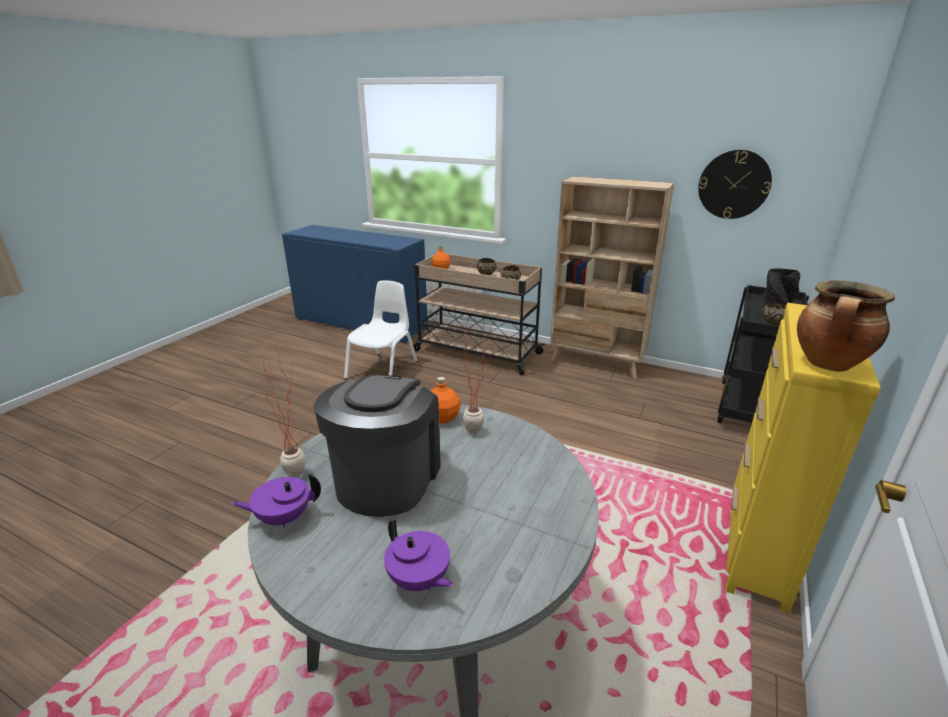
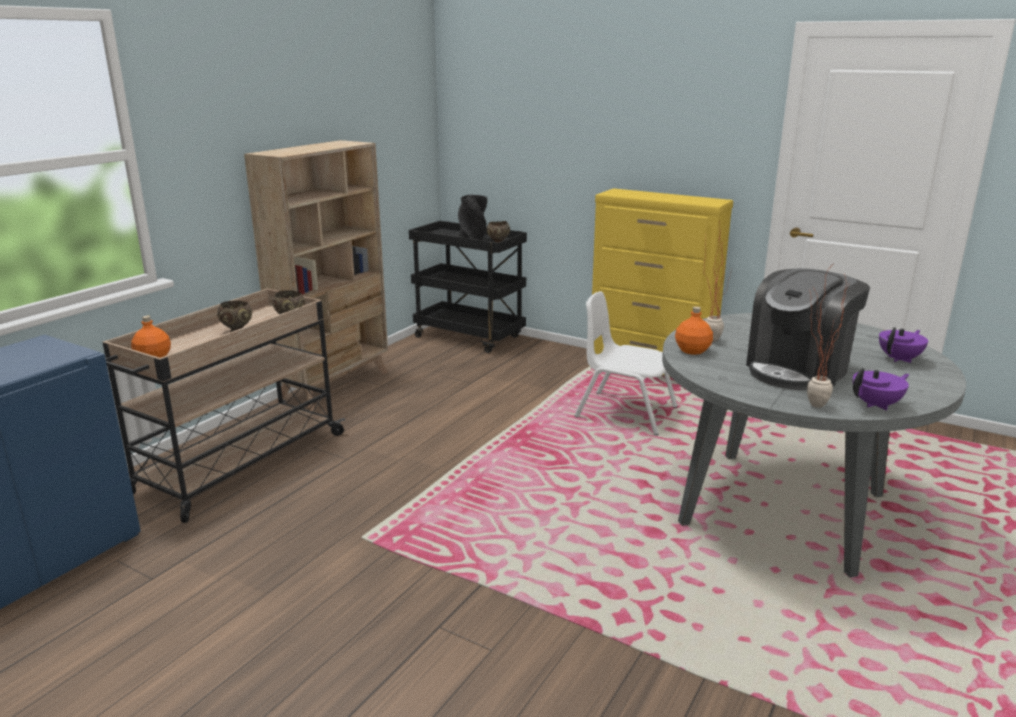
camera: 85 degrees left, 5 degrees down
(283, 517) = (876, 405): purple teapot -> purple teapot turned 105 degrees counterclockwise
(383, 370) = (242, 557): white chair -> white chair (625, 412)
(386, 478) = (798, 370): coffee machine -> coffee machine turned 60 degrees counterclockwise
(734, 184) = (378, 132): wall clock -> none
(829, 365) = (708, 201): cooking pot -> none

